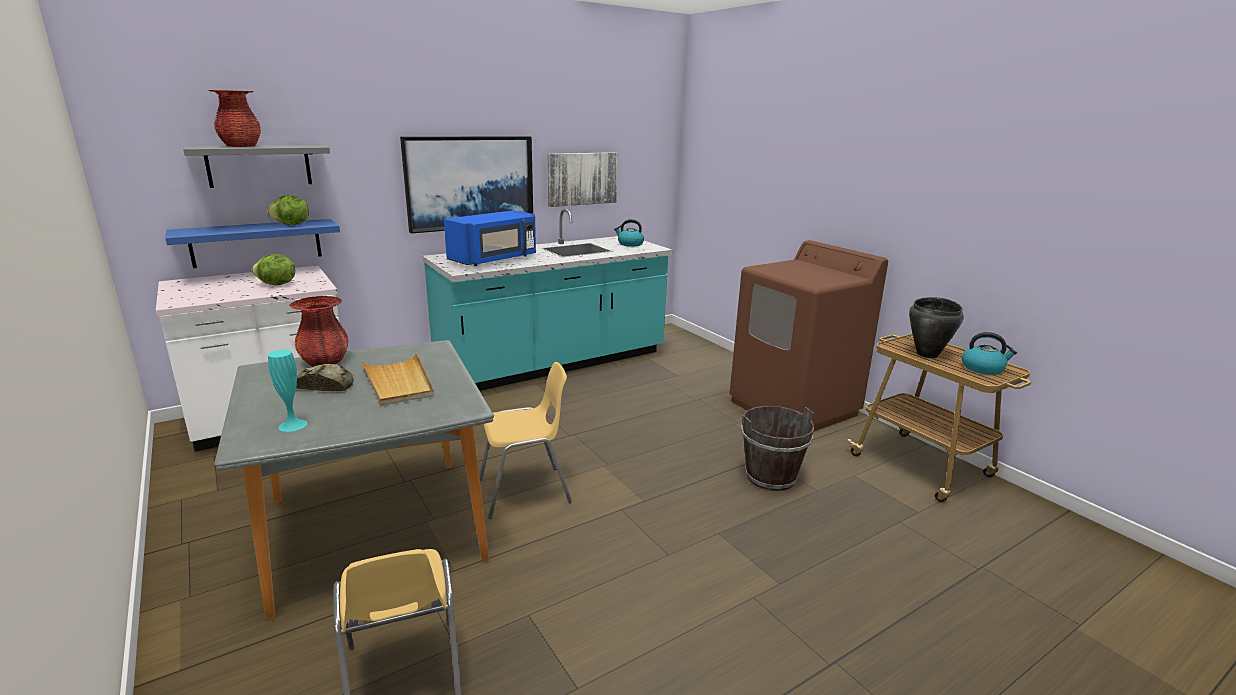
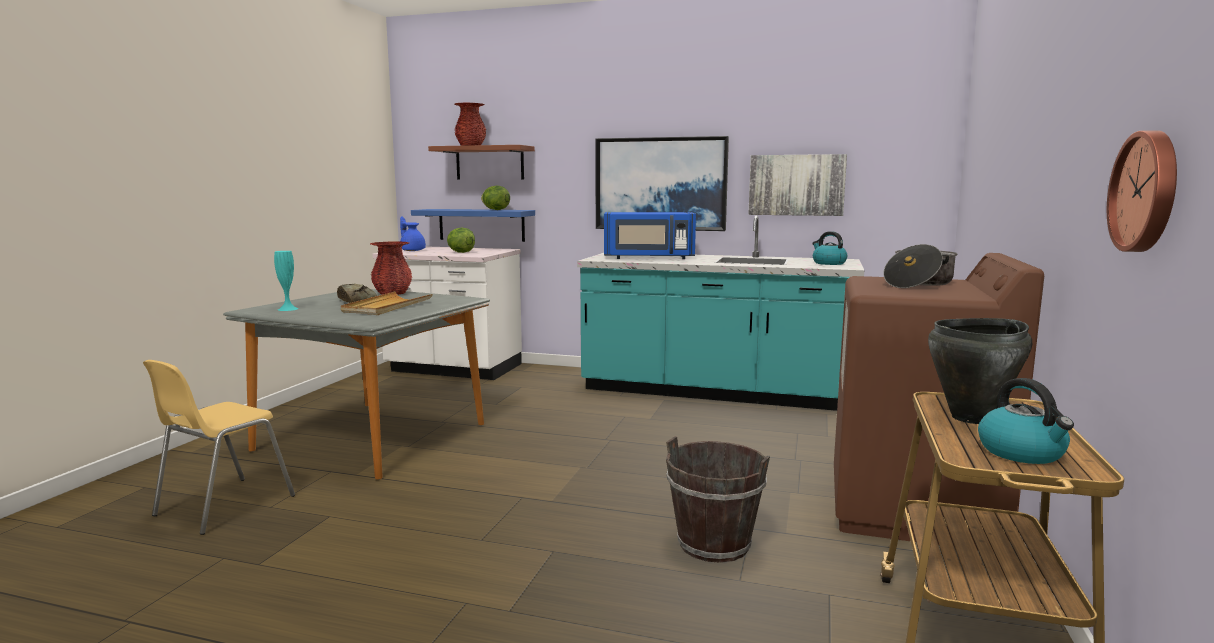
camera: 50 degrees right, 10 degrees down
(194, 293) = (412, 250): none -> blue teapot
(259, 165) = (489, 163): grey shelf -> brown shelf
(525, 491) = (490, 457): yellow chair -> none
(797, 269) = (918, 283): none -> cooking pot
(1002, 229) = (1147, 192): none -> wall clock

